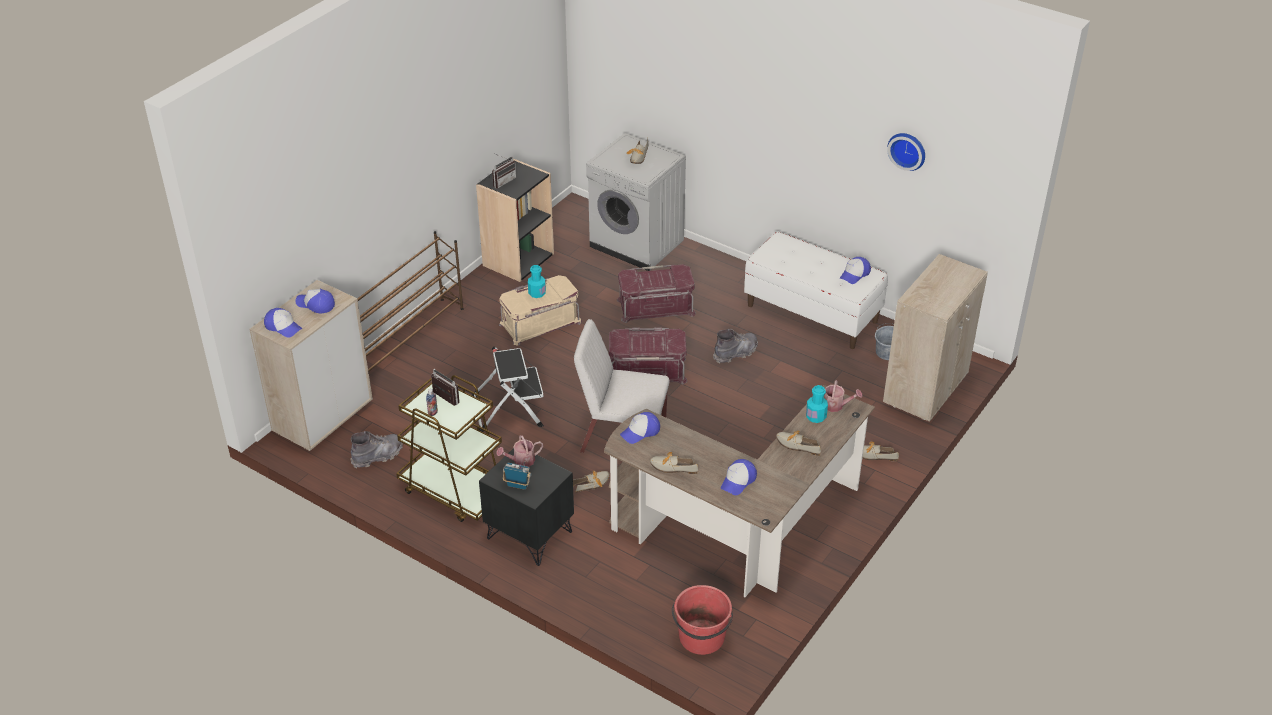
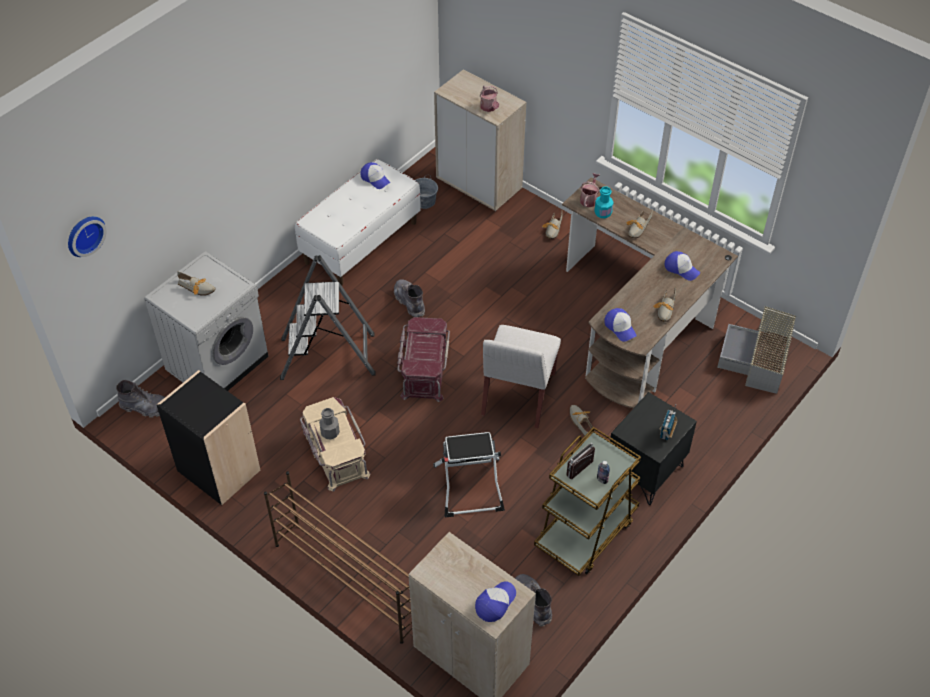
camera: 85 degrees left, 10 degrees up
(315, 304) = (457, 572): cap -> none
(502, 181) = (204, 414): radio -> none
(521, 461) = (634, 429): watering can -> watering can (489, 108)
(537, 293) = (330, 432): turquoise bottle -> grey bottle
(582, 213) = (145, 407): none -> grey boot
(656, 307) = (329, 355): red storage box -> grey step ladder
(701, 638) = (757, 359): red bucket -> grey storage box
(908, 150) = (363, 50): wall clock -> wall clock (84, 234)

